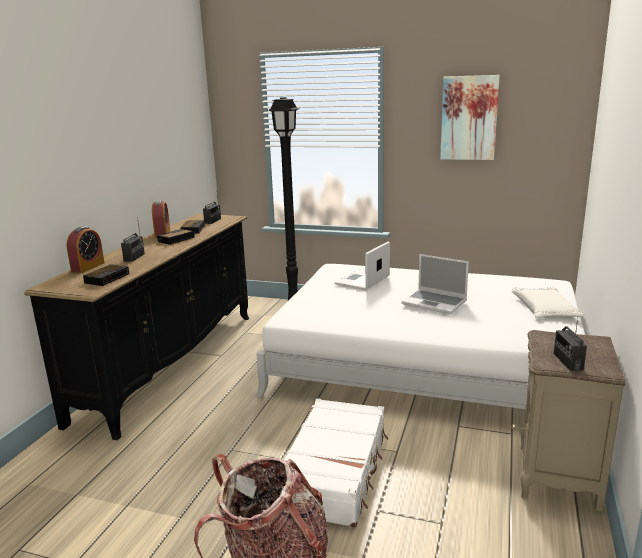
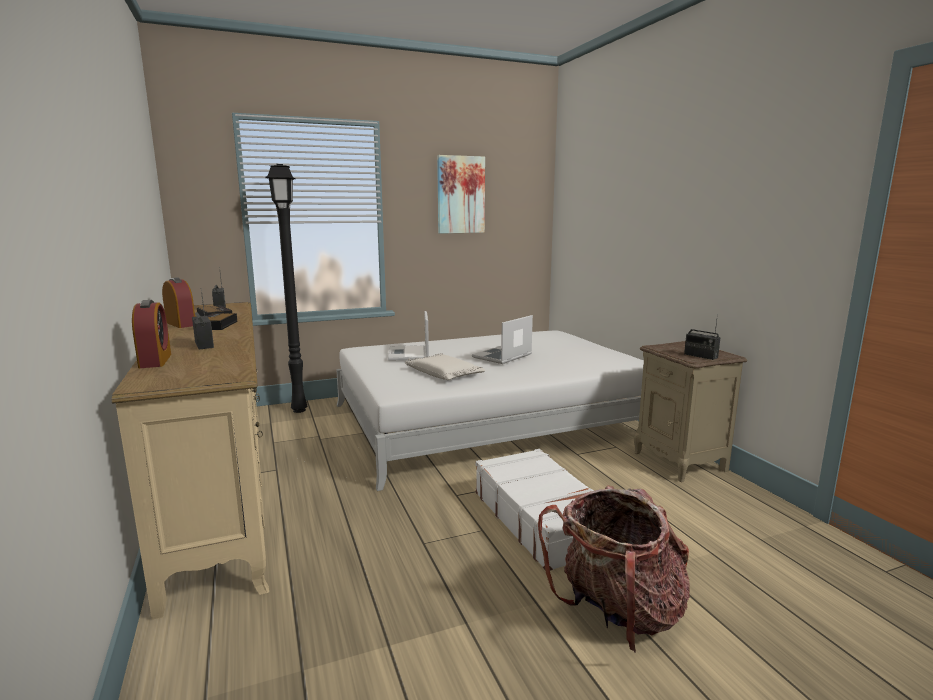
camera: 40 degrees left, 5 degrees down
(108, 278) = (223, 364): alarm clock -> none
(173, 364) = (223, 495): black dresser -> beige dresser
(435, 303) = (502, 356): laptop -> laptop turned 135 degrees clockwise
(545, 308) = (580, 346): white pillow -> white pillow (444, 372)

